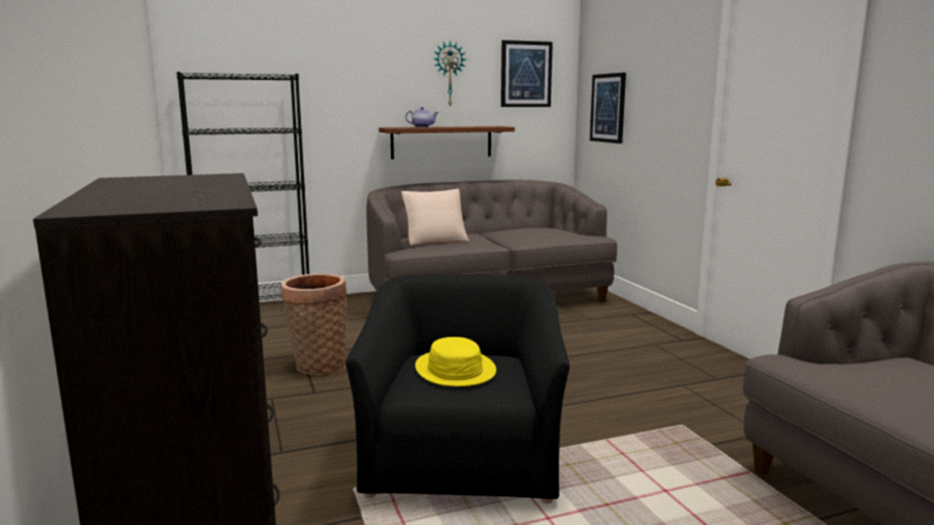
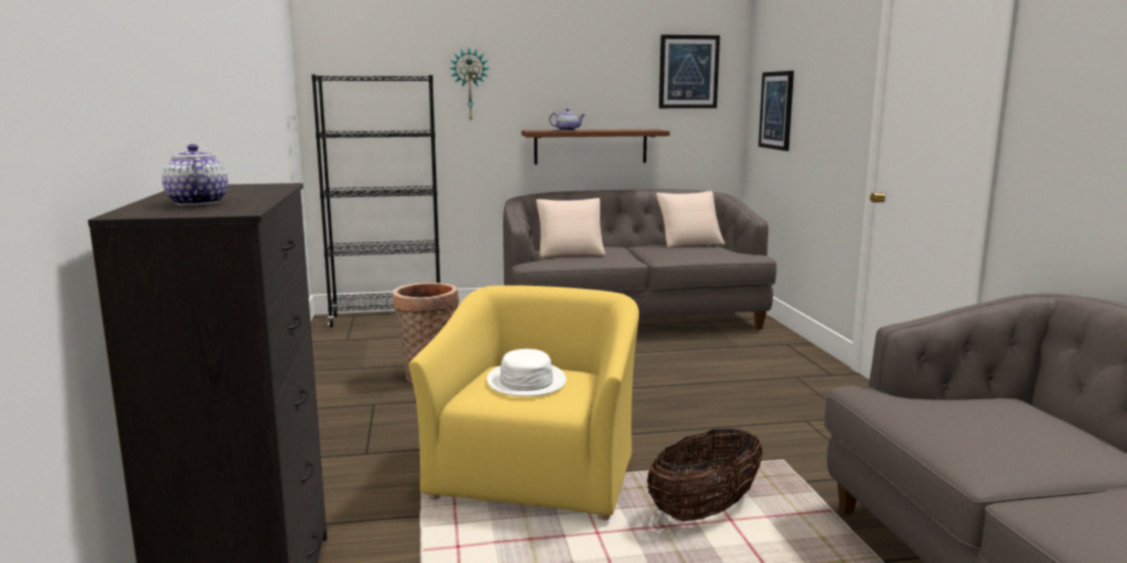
camera: 10 degrees right, 0 degrees up
(153, 195) = (197, 203): none -> teapot
(449, 74) = (600, 72): wall clock -> wall clock (469, 85)
(454, 370) = (526, 381): yellow hat -> white hat
(462, 460) = (536, 474): black armchair -> yellow armchair
(536, 227) = (689, 243): none -> beige pillow
(637, 483) = (704, 511): none -> basket

